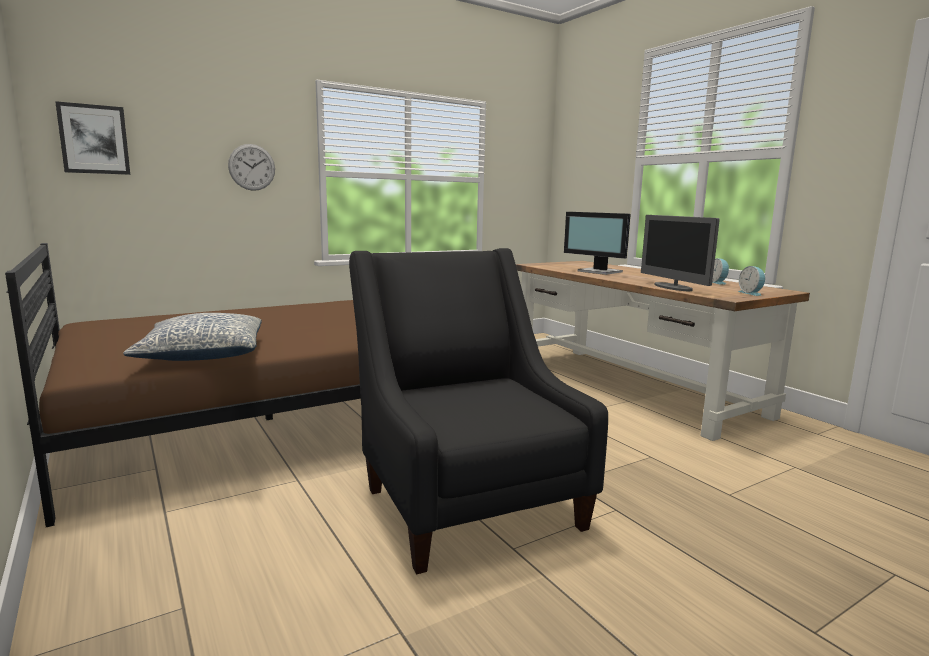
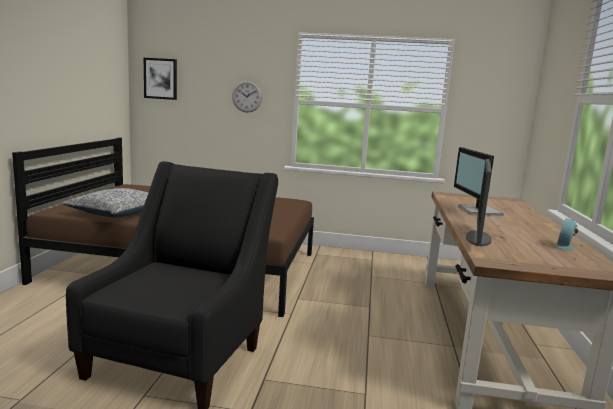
camera: 40 degrees right, 0 degrees up
(751, 293) = (544, 264): alarm clock -> none

